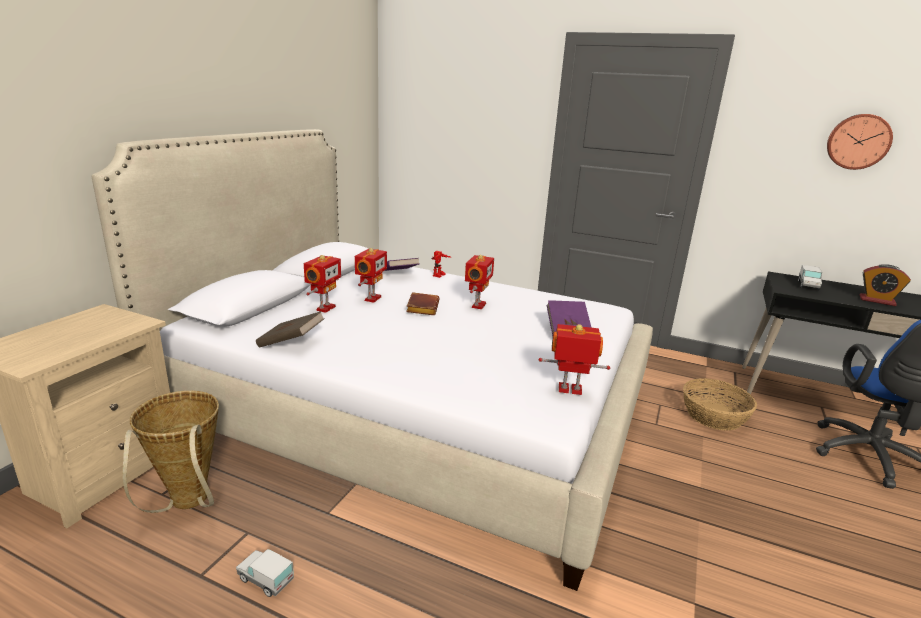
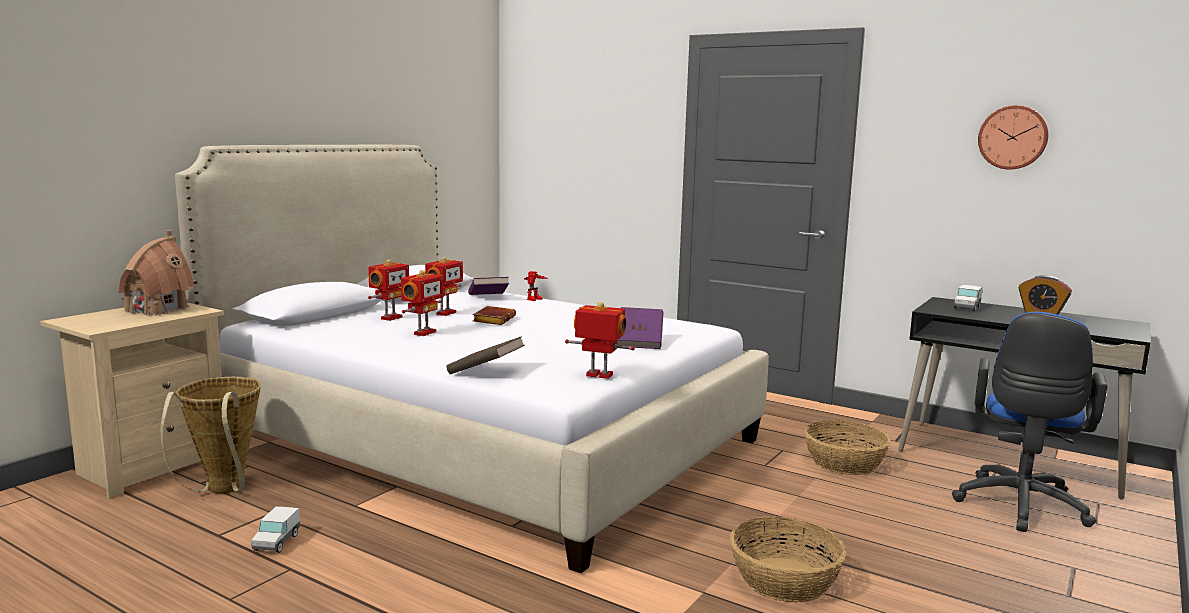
camera: 10 degrees right, 10 degrees down
(90, 323) = (156, 309): none -> toy house
(266, 580) = (276, 542): toy truck -> toy truck turned 120 degrees counterclockwise
(291, 343) = (341, 338): brown book -> brown book (485, 372)
(477, 305) = (557, 321): toy robot -> toy robot (423, 333)
(750, 575) = (783, 579): none -> basket

